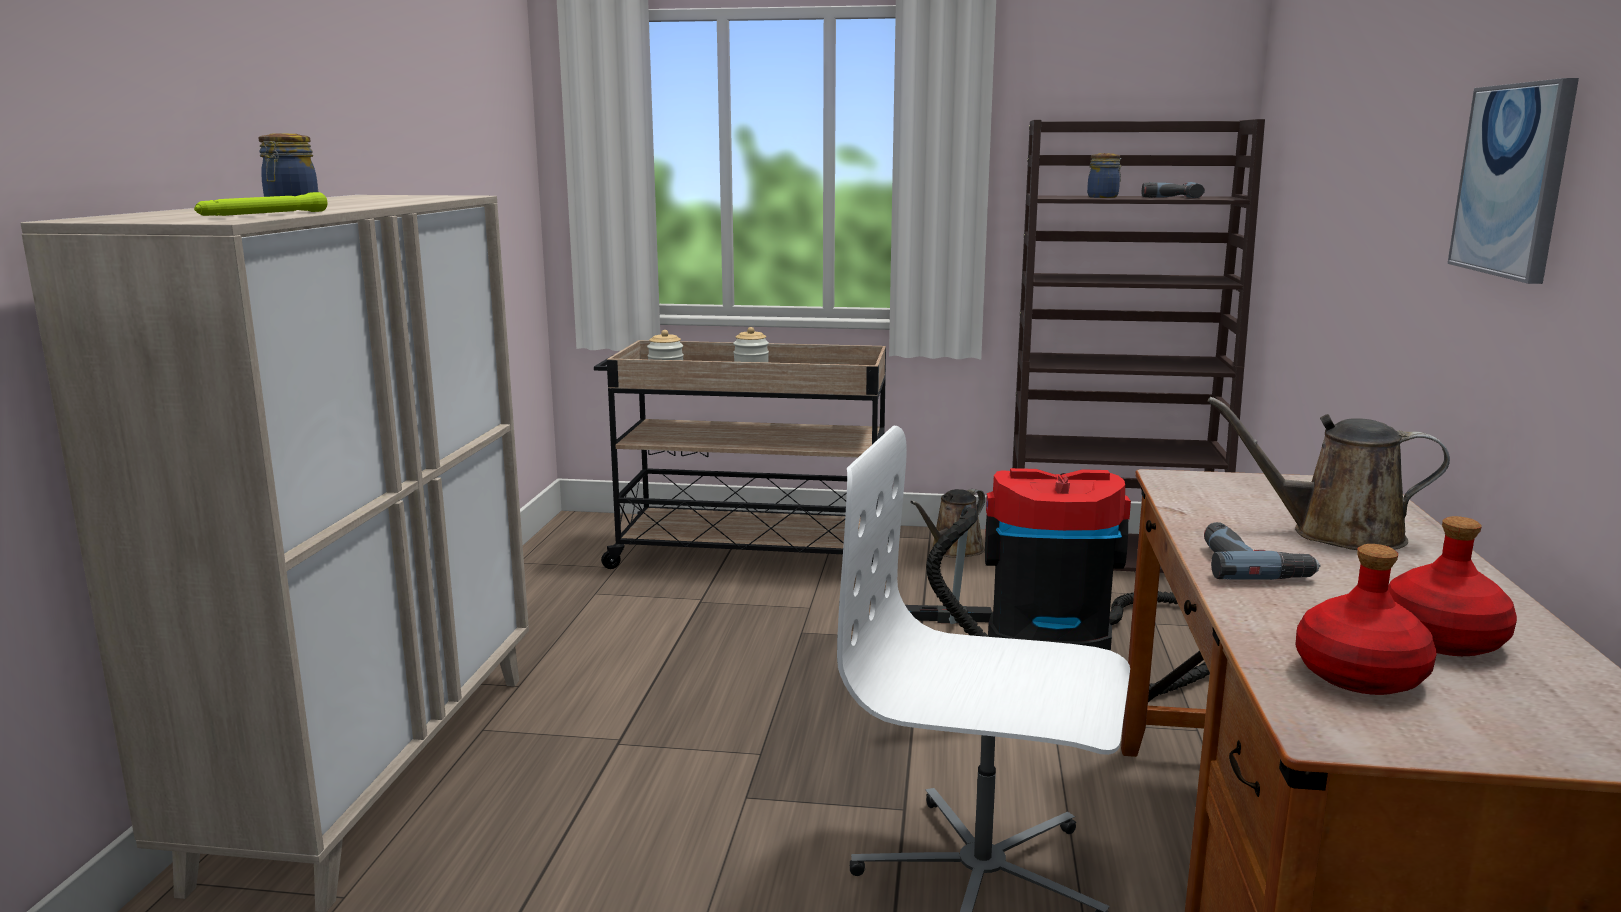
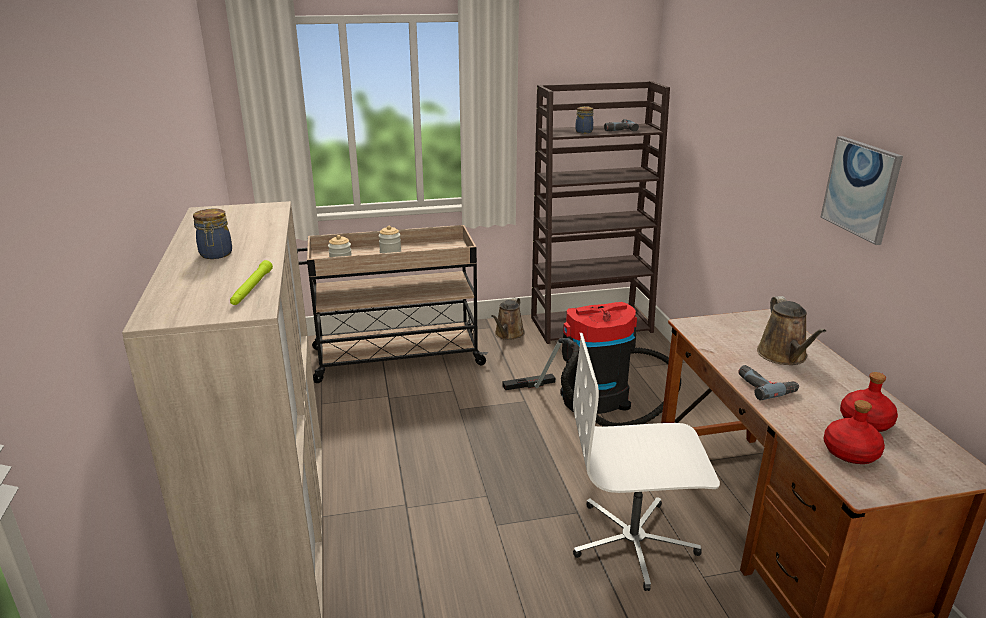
camera: 20 degrees left, 10 degrees up
(1336, 534) = (784, 356): brown watering can -> brown watering can turned 90 degrees counterclockwise

